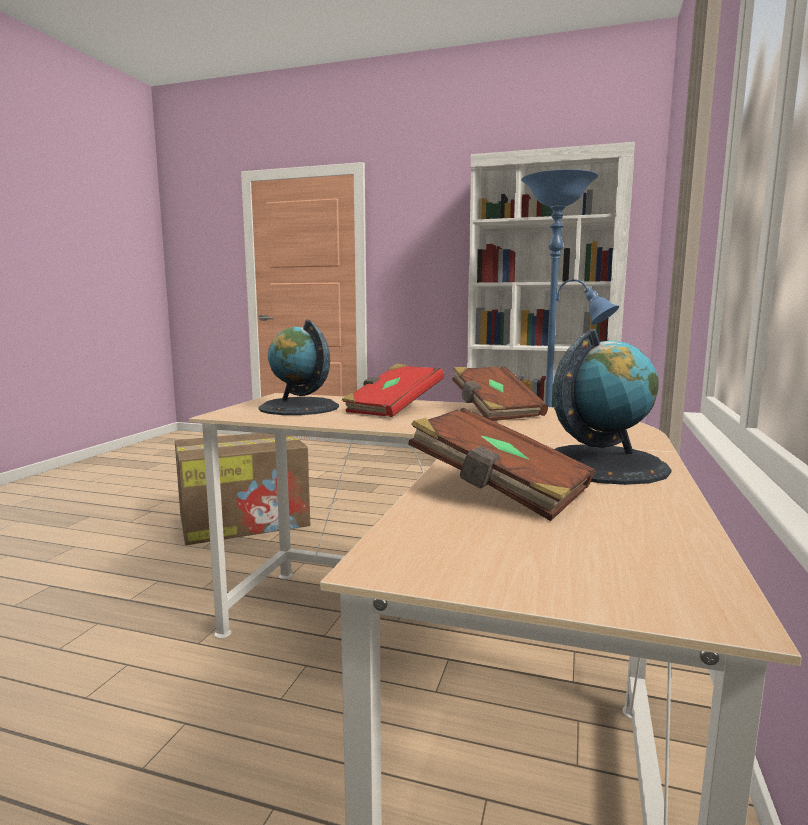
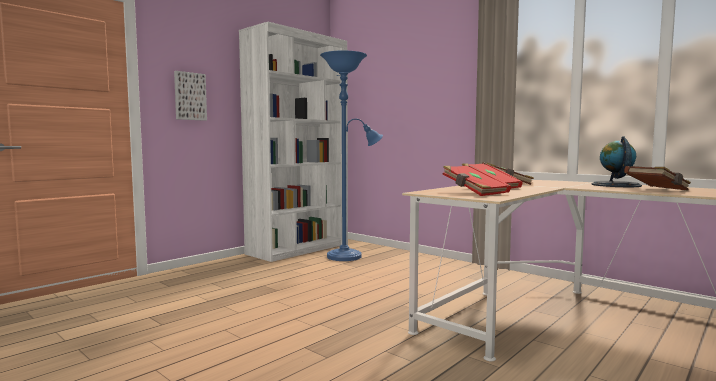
camera: 65 degrees left, 5 degrees down
(246, 520) = (282, 336): cardboard box -> none
(299, 407) = (474, 192): globe -> red book
(416, 262) = (189, 96): none -> picture

